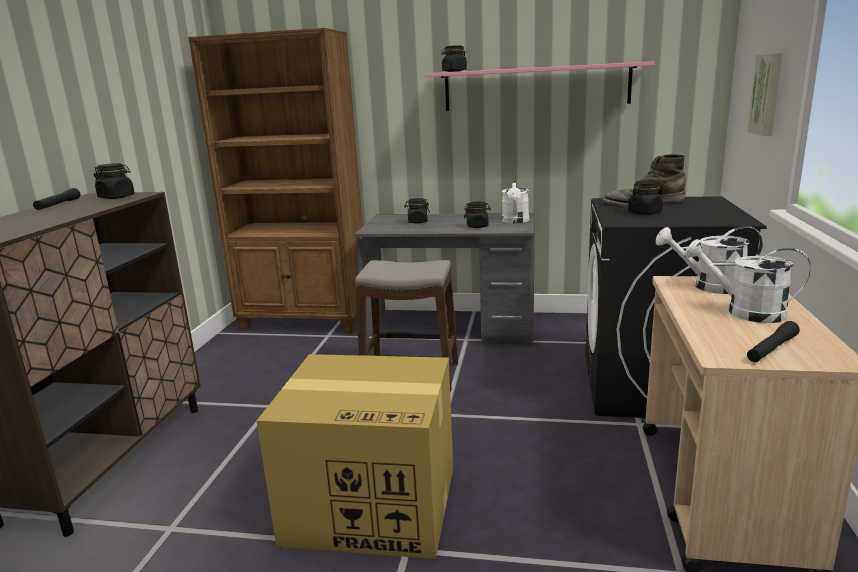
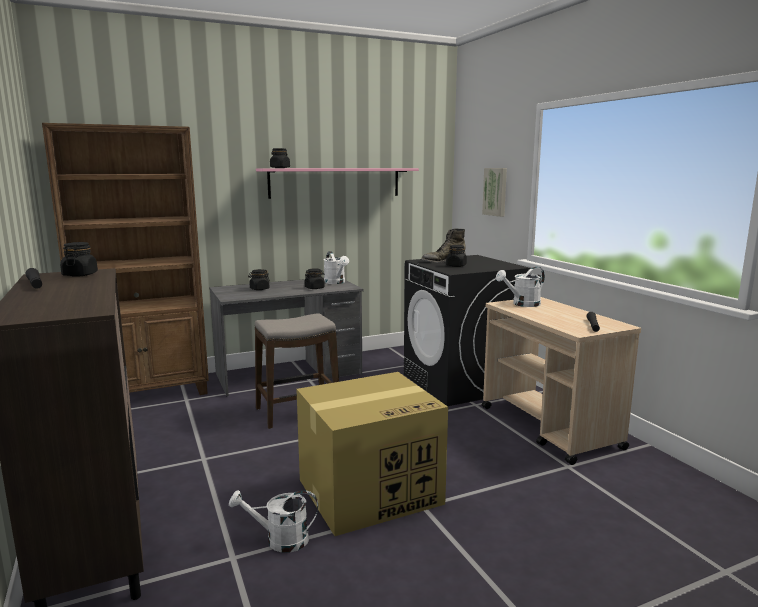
camera: 35 degrees left, 5 degrees down
(744, 312) = (556, 313): white watering can -> white watering can (279, 540)

